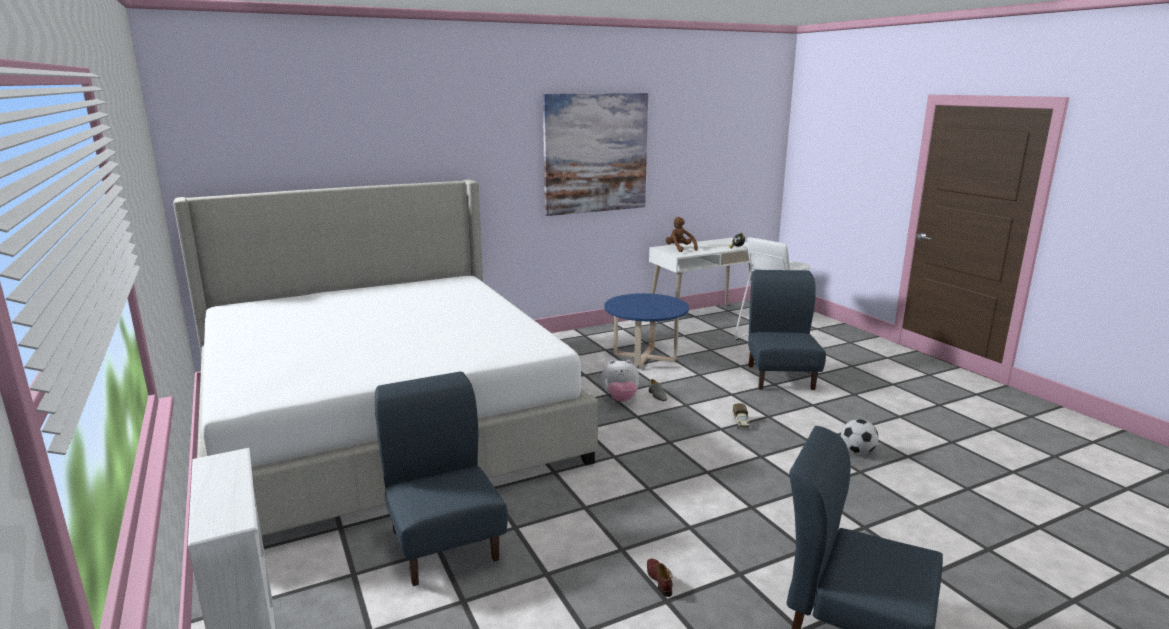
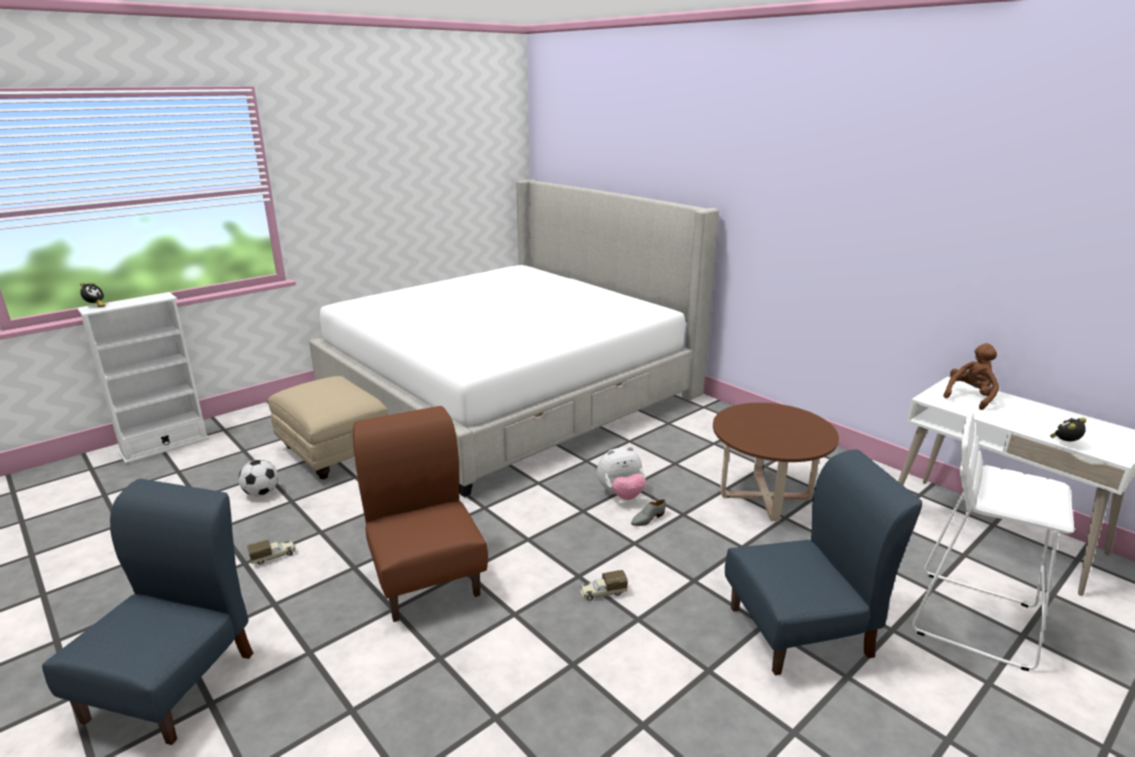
camera: 75 degrees right, 5 degrees up
(209, 521) = (95, 306): none -> alarm clock
(445, 543) = (335, 454): blue chair -> beige ottoman
(595, 153) = (884, 207): picture -> none
(620, 399) = (621, 494): plush toy -> plush toy turned 90 degrees counterclockwise
(644, 357) = (765, 497): blue coffee table -> brown coffee table
(659, 580) = (273, 556): brown shoe -> toy truck
(712, 490) = (426, 577): none -> brown chair
(857, 452) = (558, 718): football -> football (261, 493)

